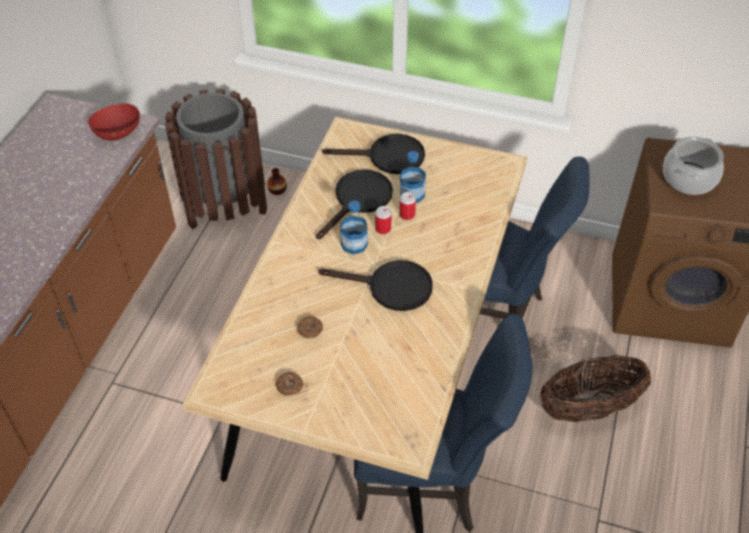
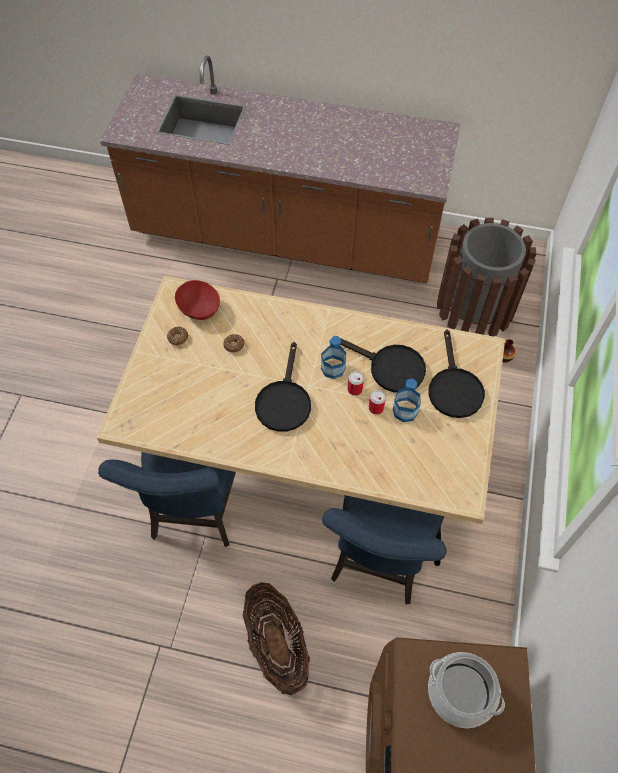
camera: 85 degrees right, 10 degrees up
(118, 132) = (421, 176): red bowl -> red bowl (200, 309)

